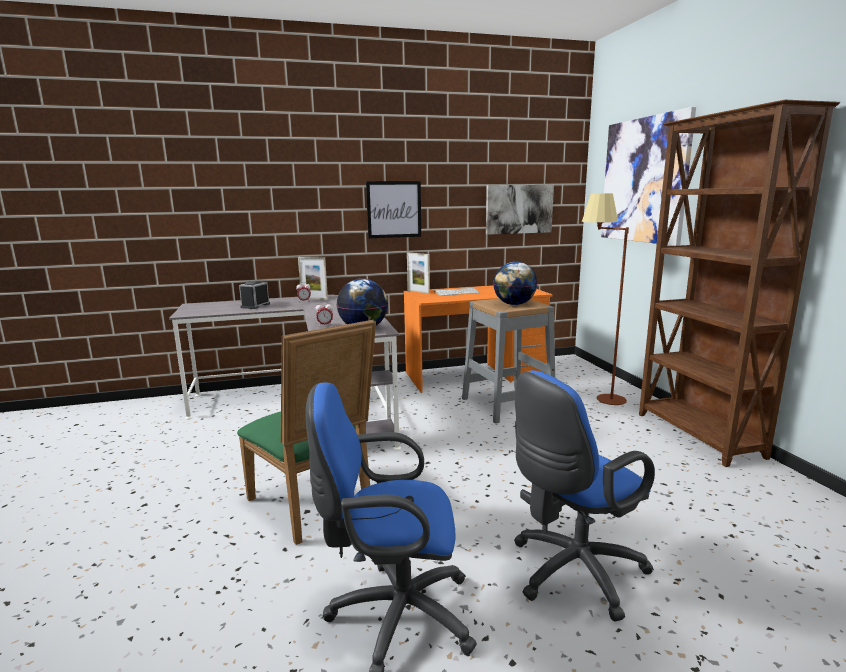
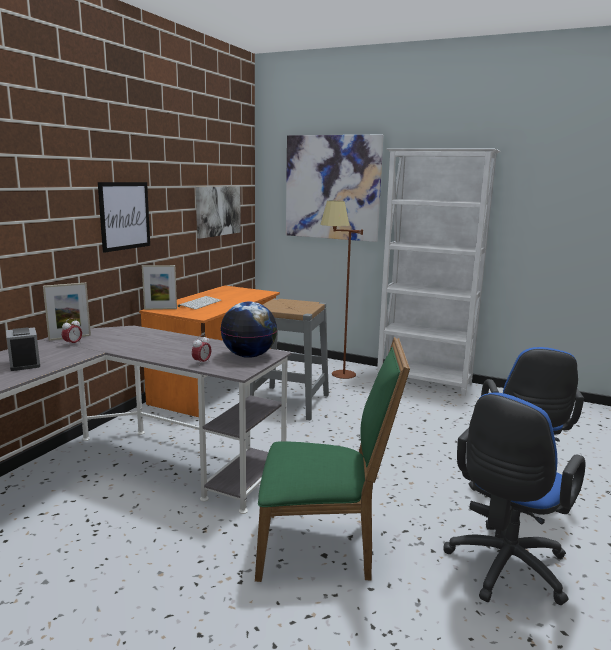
camera: 50 degrees left, 0 degrees up
(514, 304) = (294, 306): globe -> none
(697, 435) = (424, 382): brown bookcase -> white bookcase

